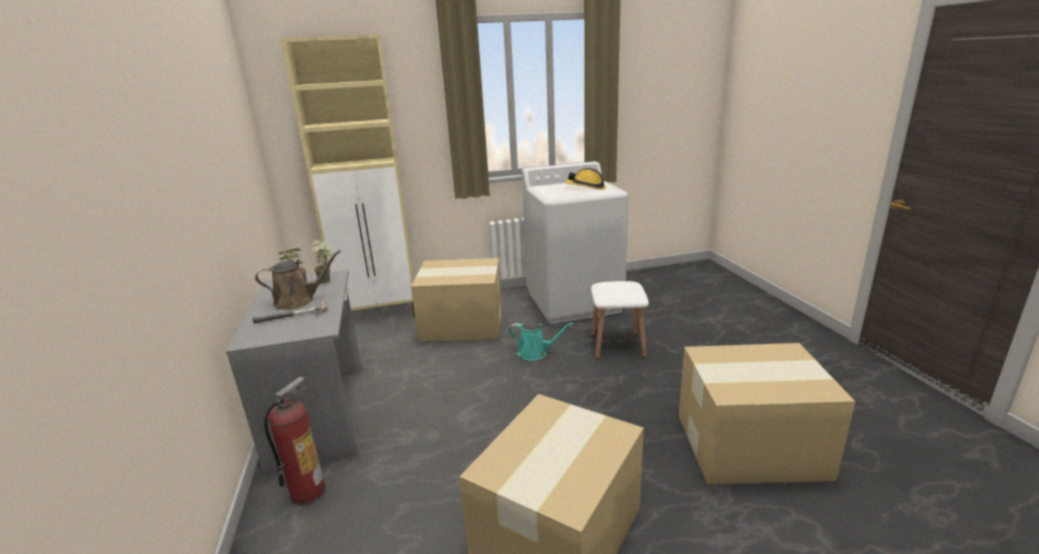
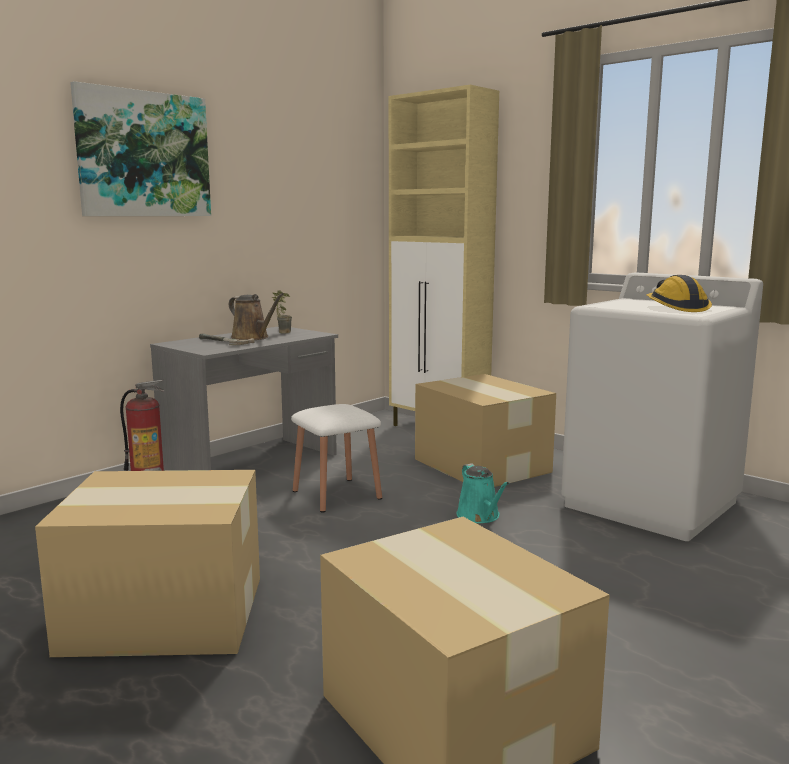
camera: 55 degrees right, 10 degrees down
(153, 136) = (144, 154): none -> picture
(328, 281) = (303, 335): potted plant -> none
(617, 345) = (583, 559): white stool -> white stool (336, 494)

